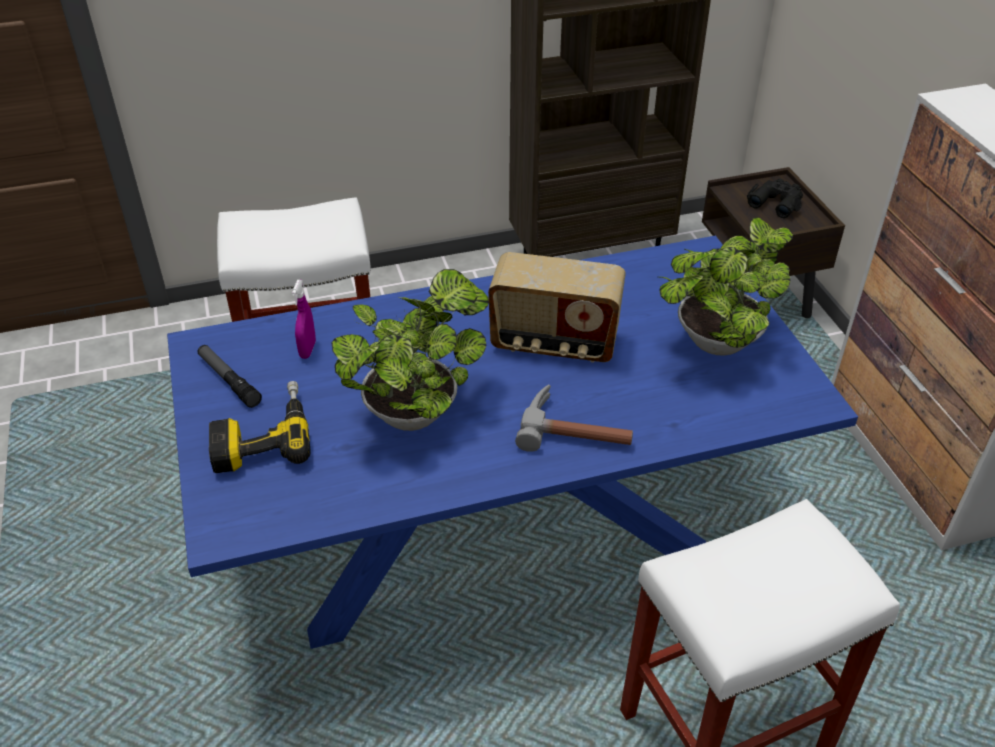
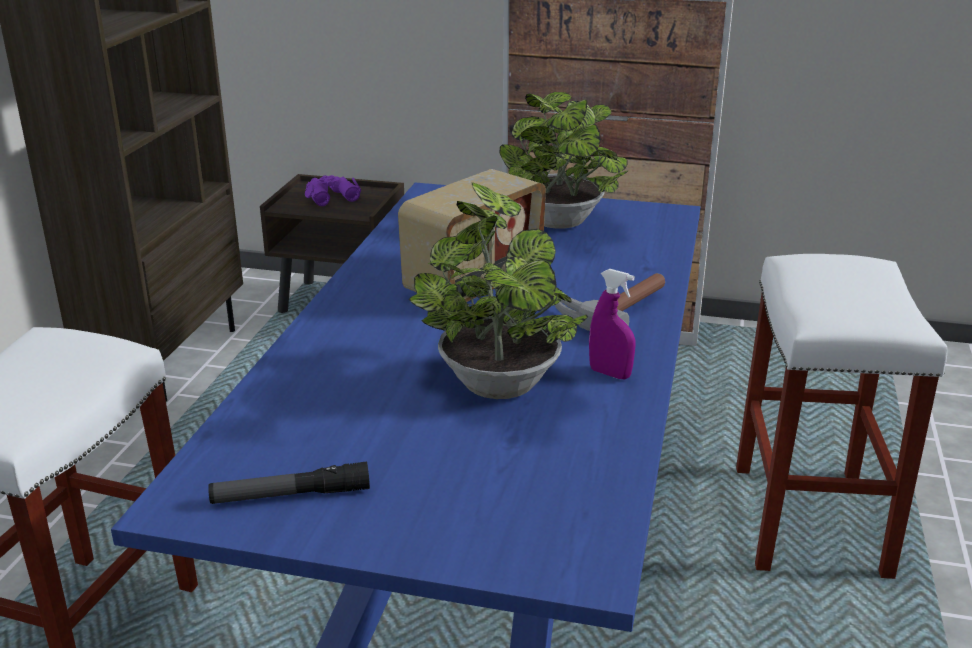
camera: 60 degrees left, 15 degrees down
(262, 436) = (433, 494): power drill -> none
(308, 350) = (305, 421): purple spray bottle -> purple spray bottle (610, 373)
(776, 202) = (330, 196): black binoculars -> purple binoculars

